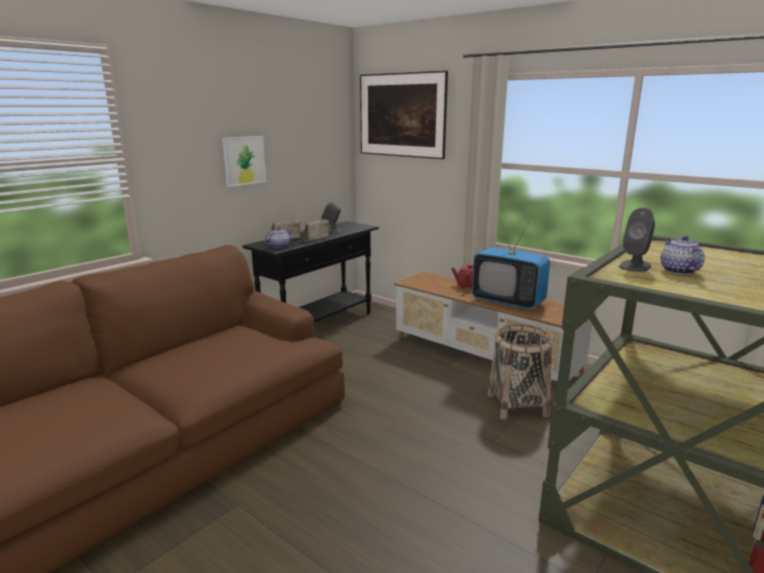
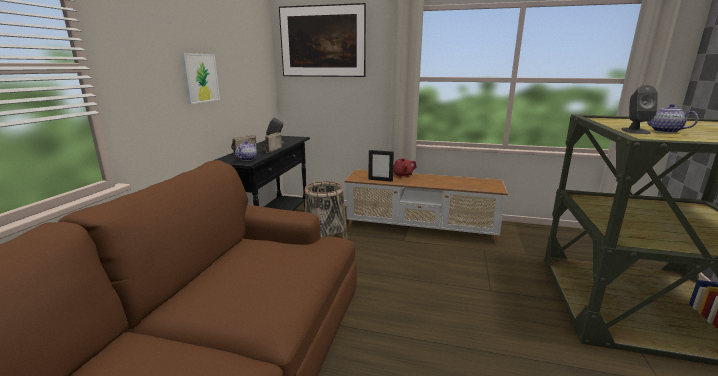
camera: 25 degrees left, 0 degrees up
(435, 288) = (380, 180): none -> picture frame
(508, 302) = (443, 182): television -> none
(517, 405) = (478, 258): basket -> basket (325, 236)

